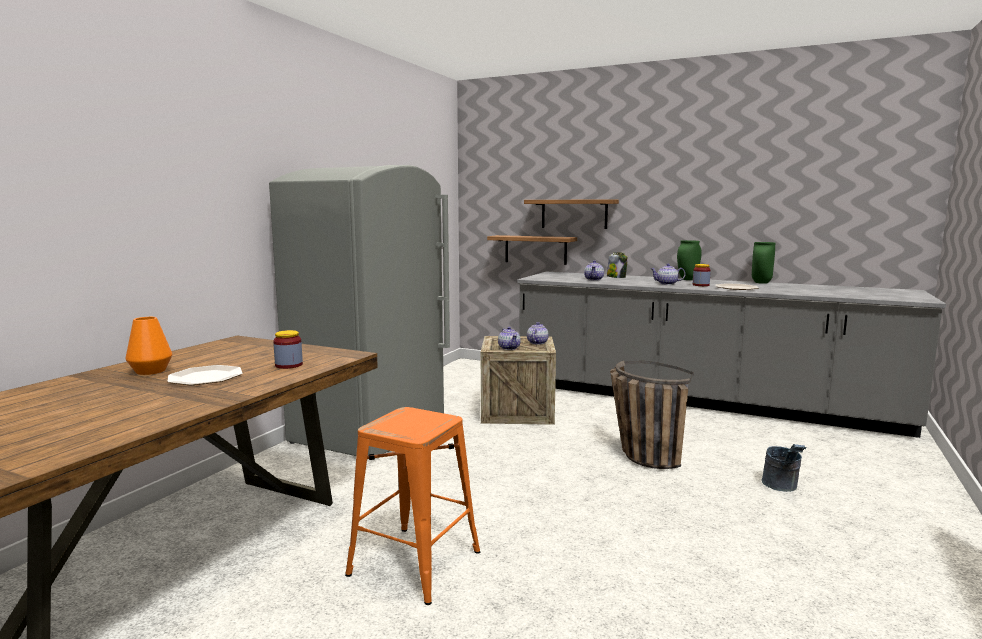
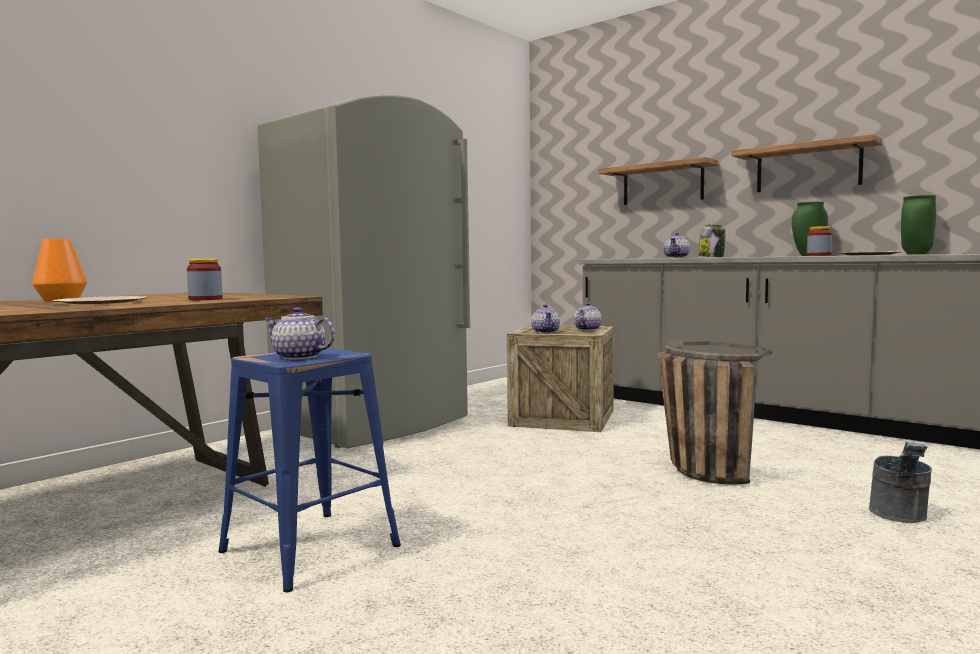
camera: 15 degrees right, 5 degrees down
(416, 563) = (311, 548): orange stool -> blue stool
(535, 249) = (617, 232): shelf -> shelf (808, 167)
(667, 284) = (771, 256): teapot -> teapot (299, 357)

